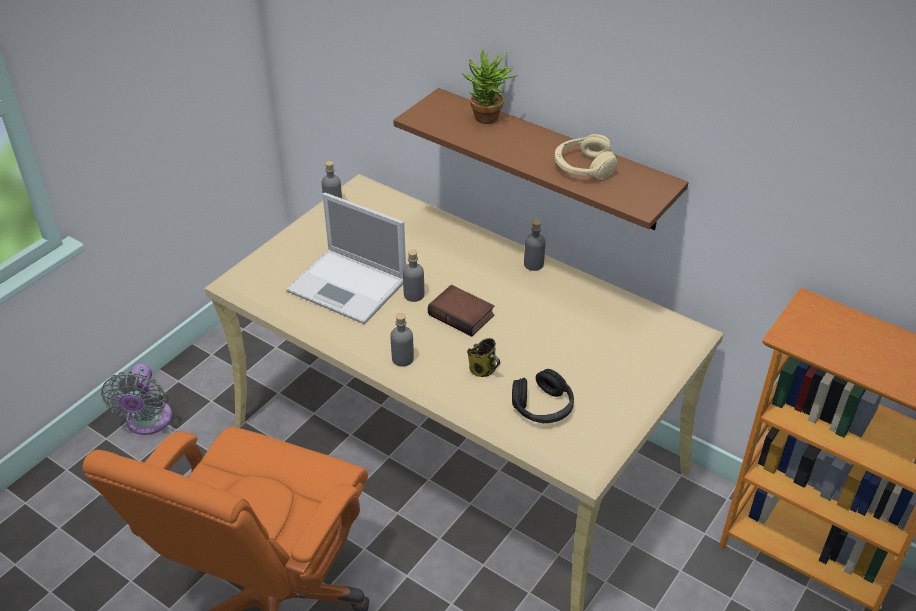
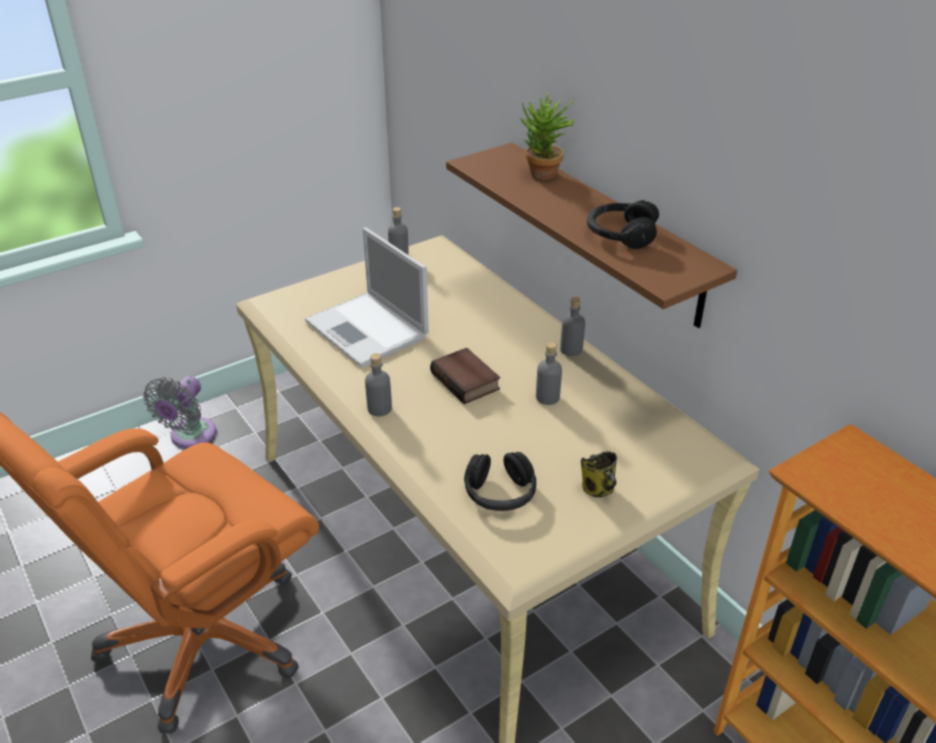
camera: 20 degrees right, 5 degrees down
(414, 295) = (428, 351): grey bottle -> grey bottle (547, 397)
(483, 370) = (457, 440): mug -> mug (598, 490)
(583, 167) = (620, 235): beige headphones -> black headphones

